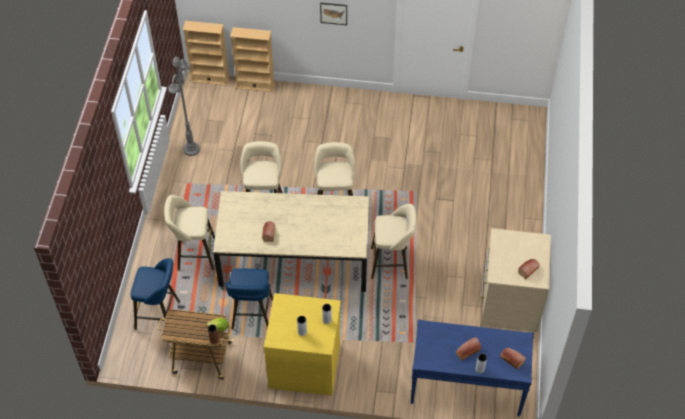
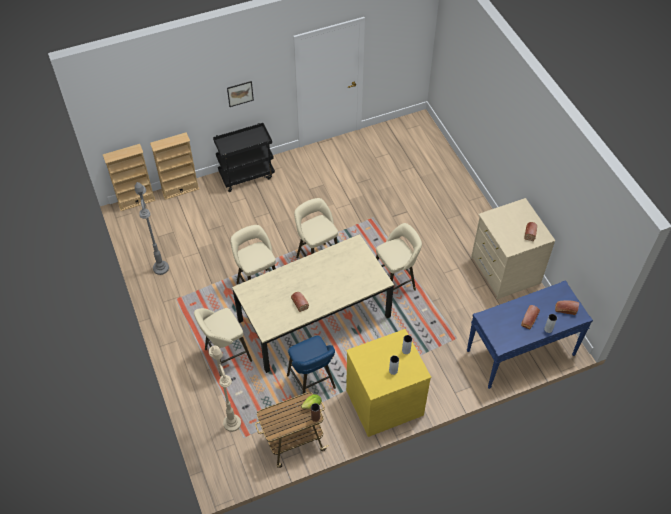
camera: 30 degrees left, 0 degrees up
(160, 315) = (232, 423): blue stool -> beige floor lamp
(324, 98) = (247, 175): none -> black cart

